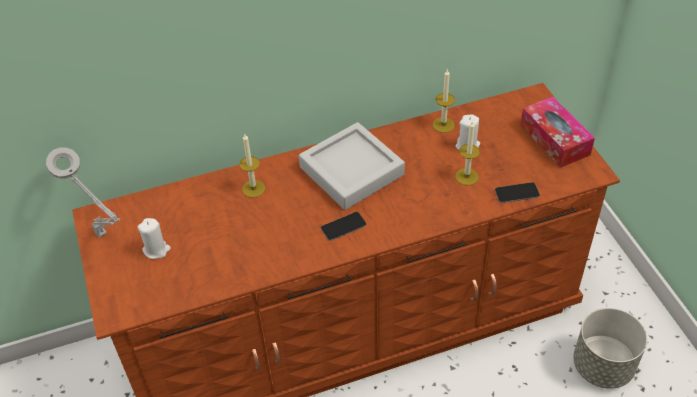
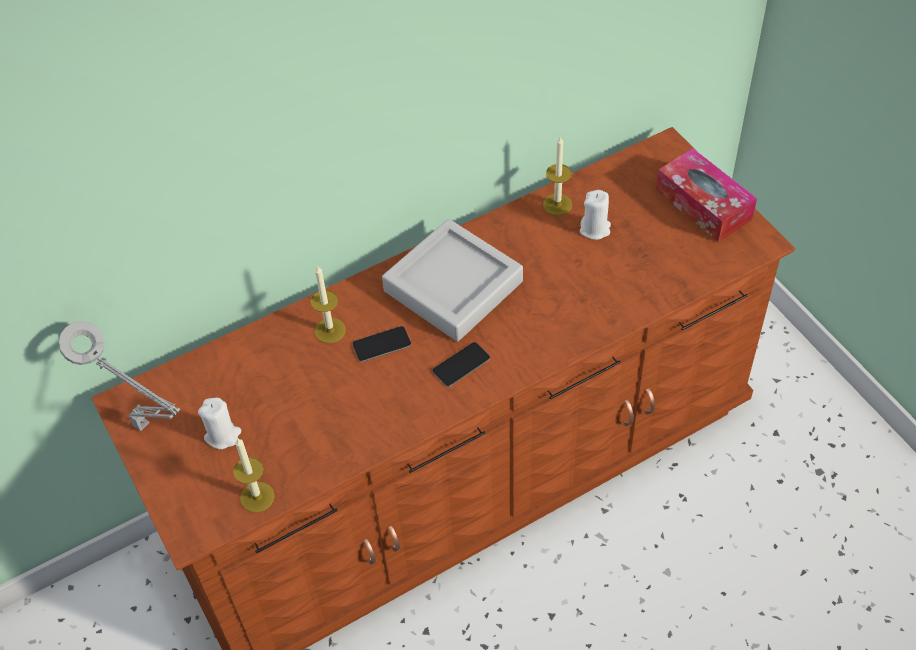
camera: 10 degrees left, 5 degrees up
(466, 176) = (603, 272): candle -> candle (257, 497)
(517, 193) = (671, 285): phone -> phone (381, 344)
(603, 366) = (791, 476): grey planter -> none

